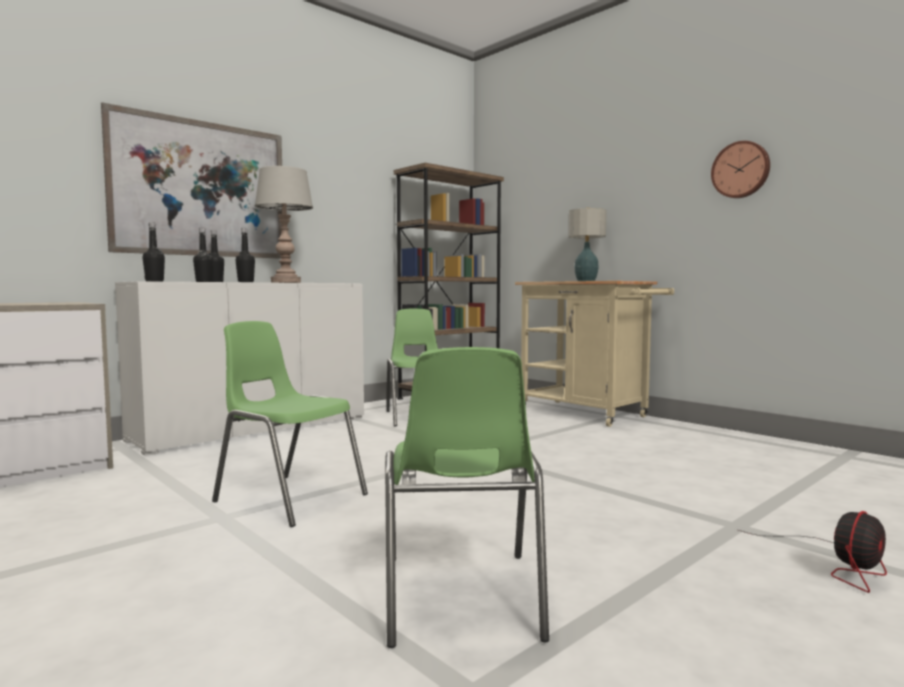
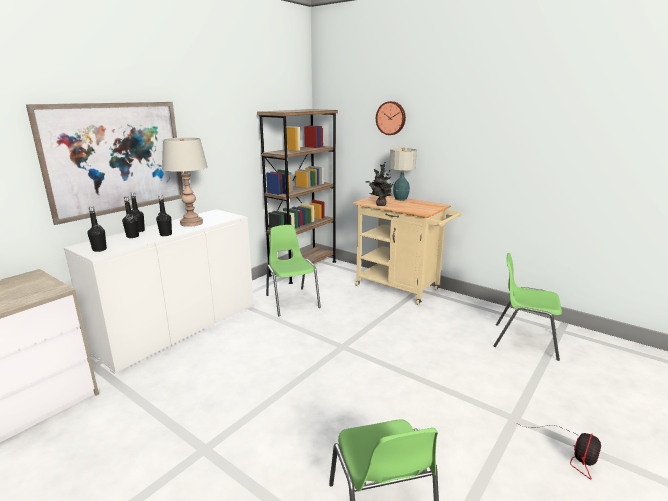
camera: 10 degrees left, 15 degrees up
(289, 498) = (240, 419): green chair -> green chair (523, 340)
(552, 281) = (380, 205): none -> potted plant
(741, 170) = (513, 139): wall clock -> wall clock (391, 118)

